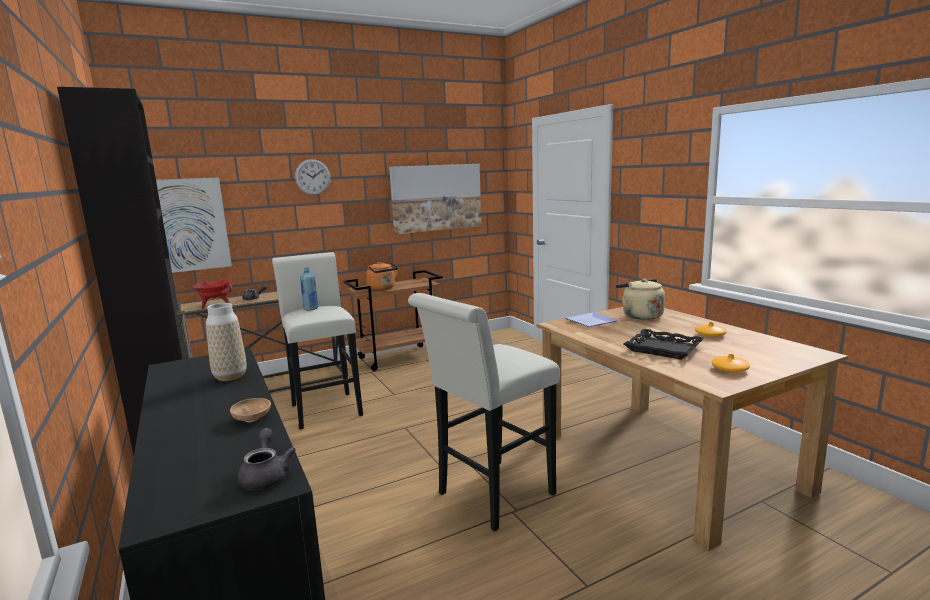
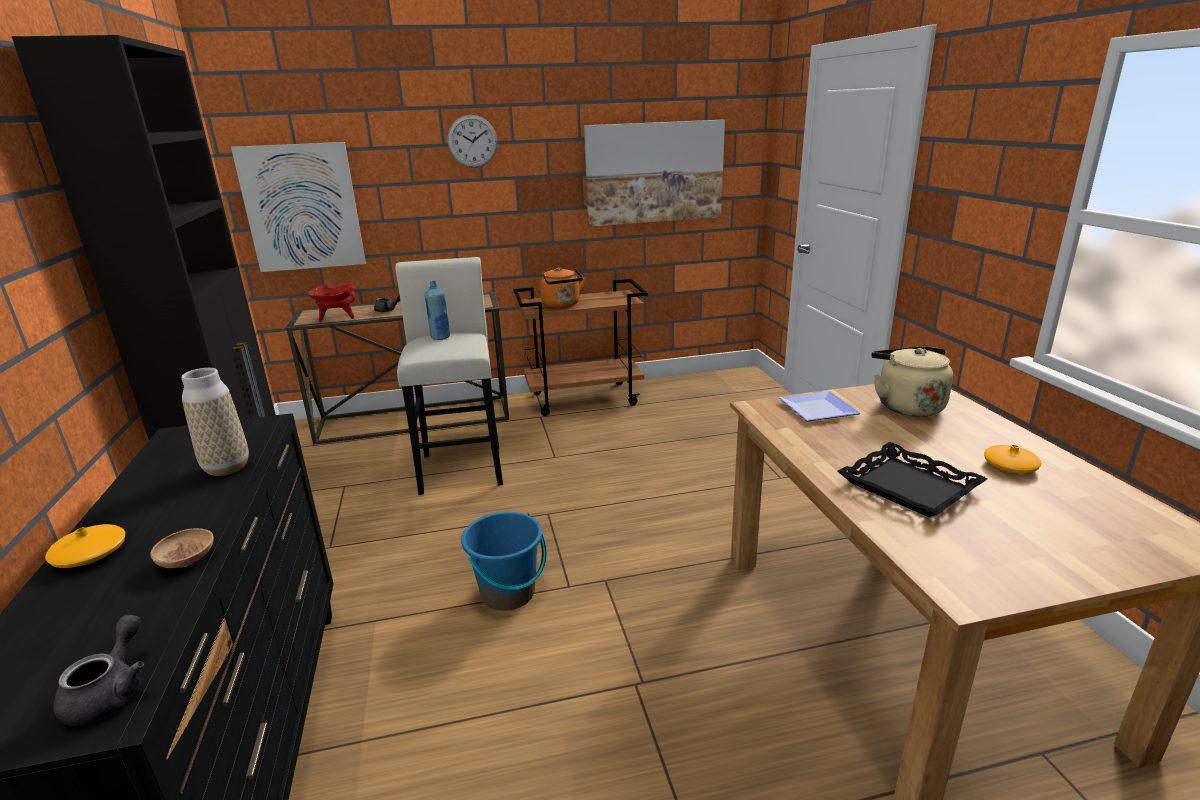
camera: 15 degrees right, 10 degrees up
(399, 477) = (508, 593): none -> blue bucket
(490, 497) = (614, 651): white stool -> none
(730, 369) = (1007, 555): orange vase -> orange vase (90, 554)

